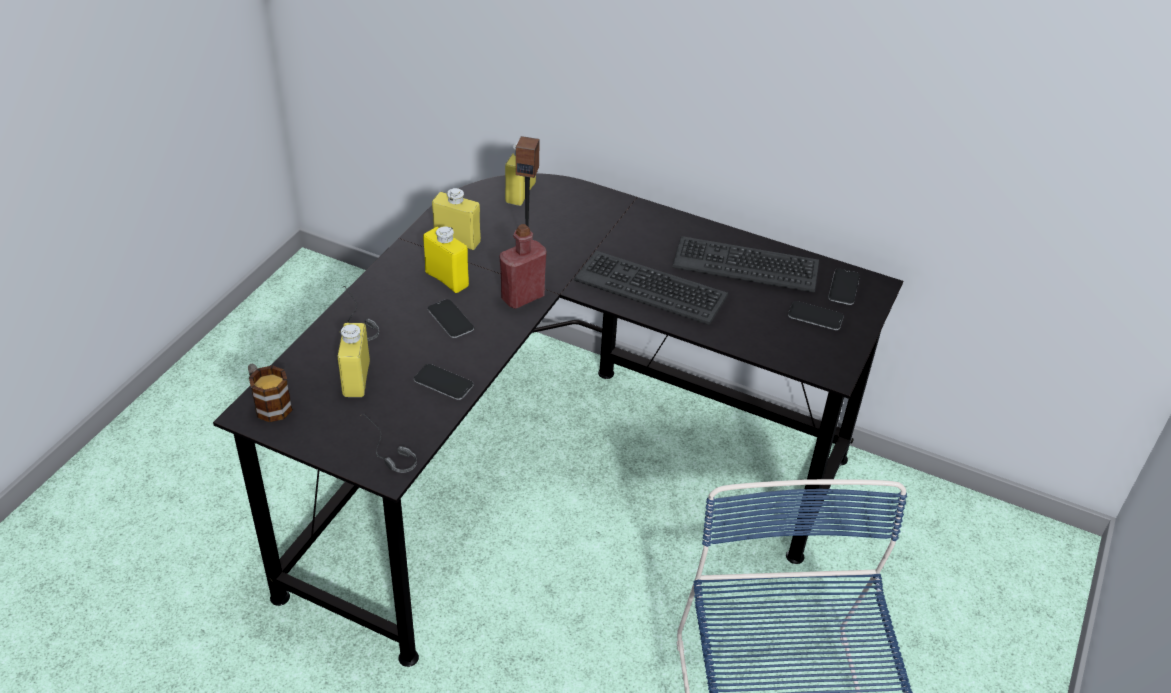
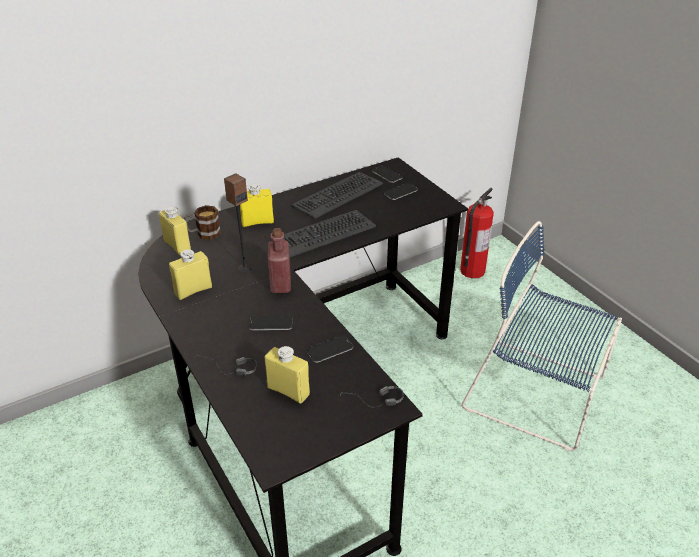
camera: 55 degrees left, 5 degrees down
(269, 404) = (272, 448): mug -> mug (204, 233)
(447, 279) = (228, 310): yellow bottle -> yellow bottle (257, 222)
(970, 535) = (472, 271): none -> fire extinguisher

